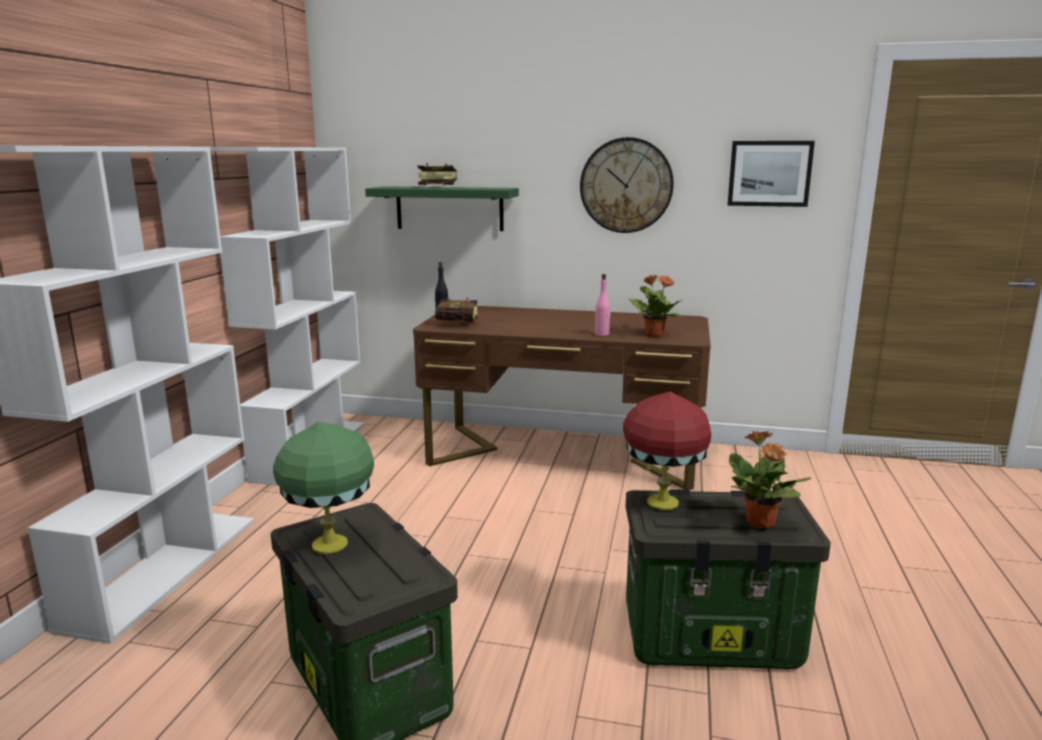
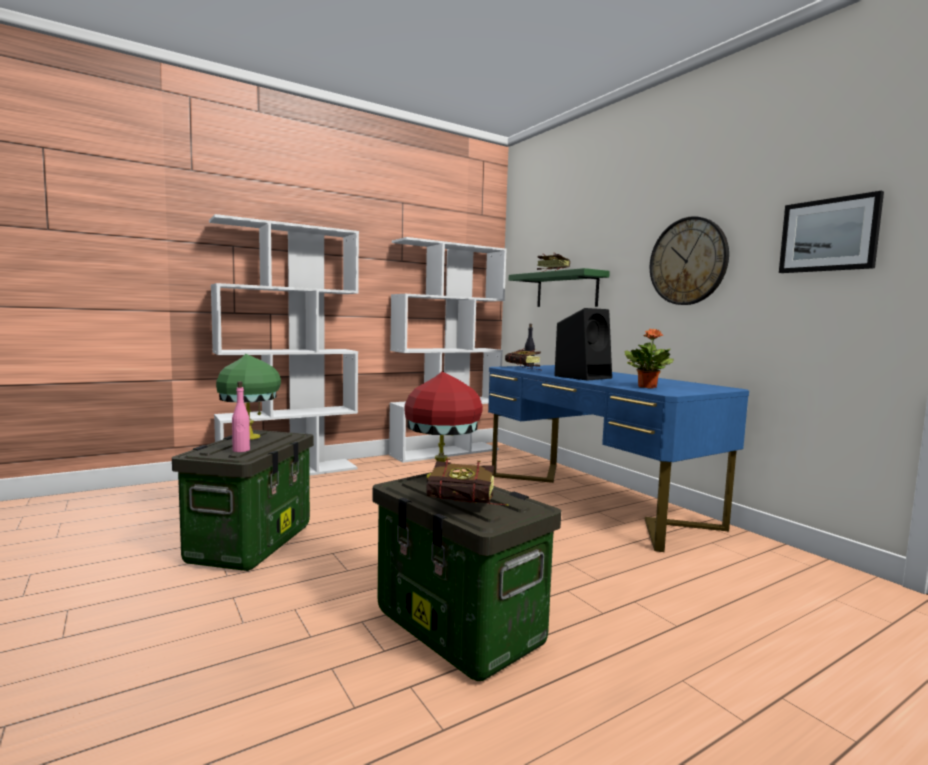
camera: 45 degrees right, 10 degrees down
(559, 328) = (583, 377): none -> black speaker
(562, 456) = (594, 499): brown desk -> blue desk
(602, 334) = (604, 382): pink bottle -> pink bottle (241, 450)
(760, 523) = (468, 506): potted plant -> book

